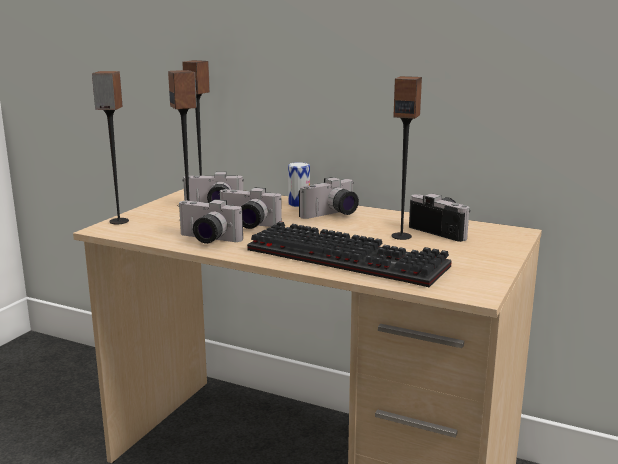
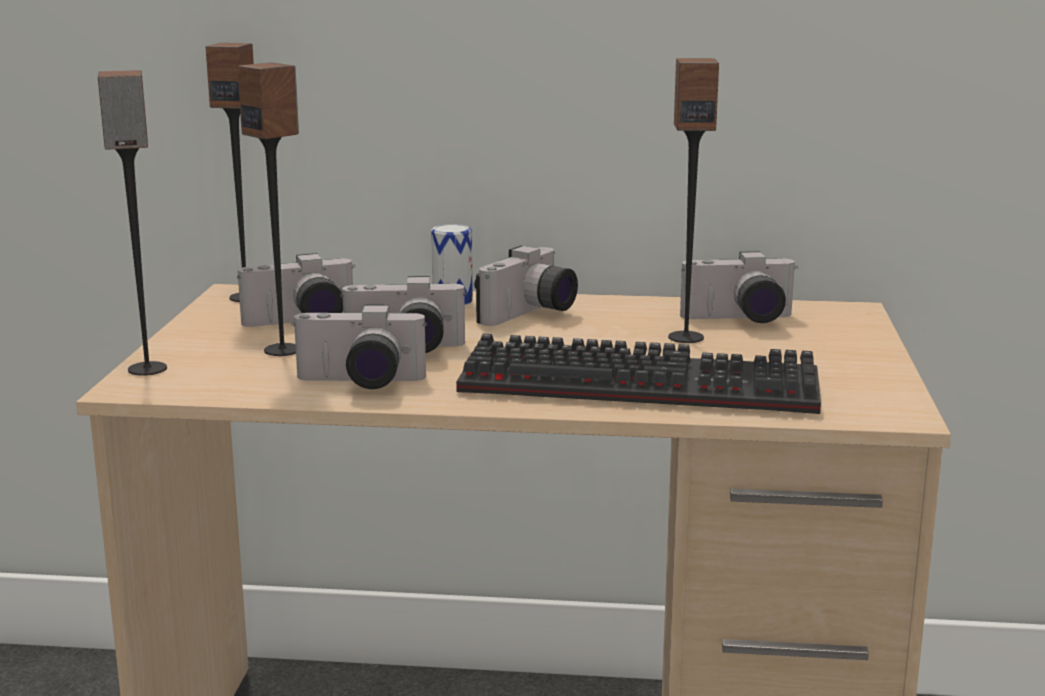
camera: 20 degrees left, 0 degrees up
(443, 230) = (739, 320): camera -> camera turned 150 degrees clockwise

